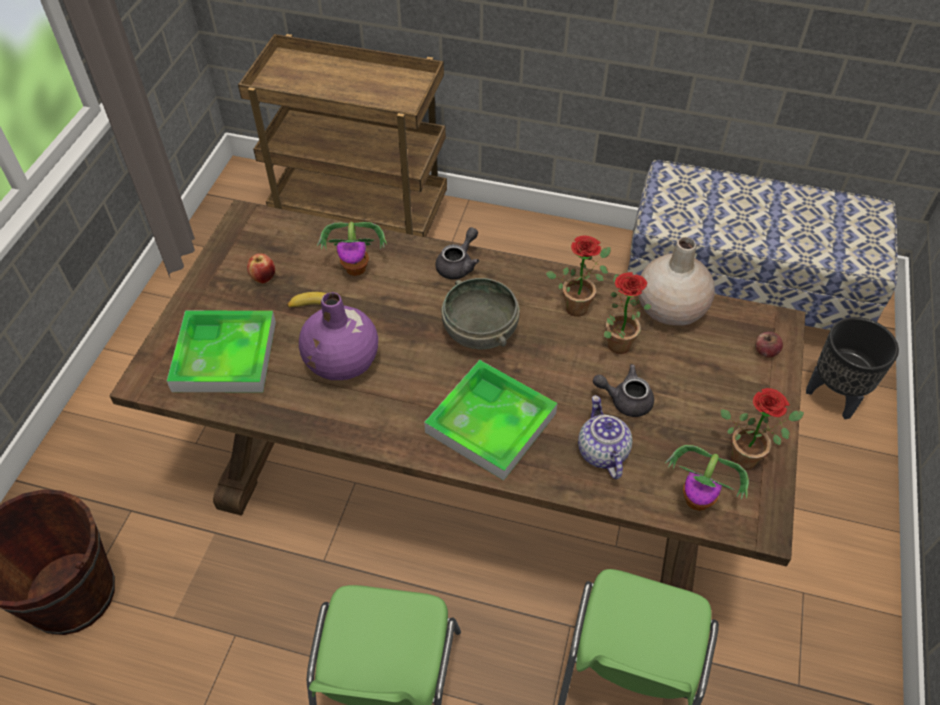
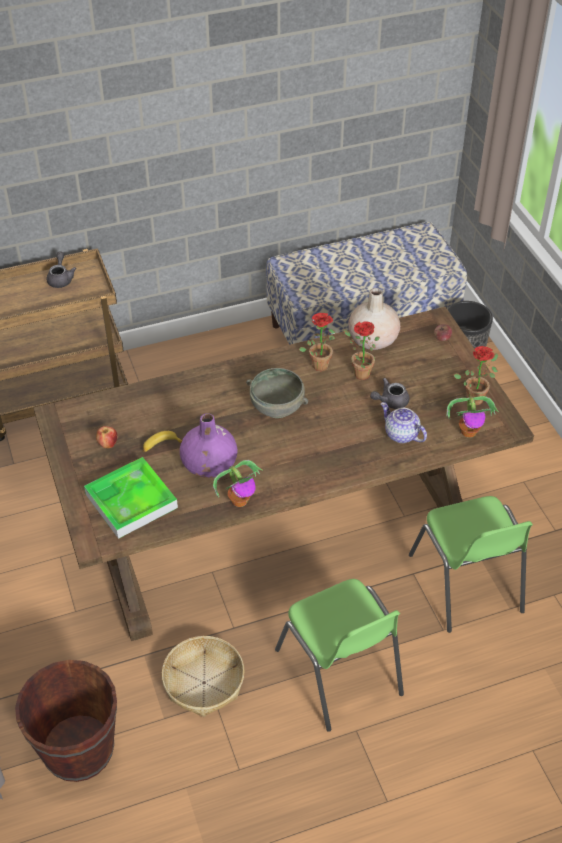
camera: 35 degrees left, 5 degrees down
(242, 604) = (203, 682): none -> basket
(356, 268) = (164, 408): potted plant -> potted plant (240, 500)
(458, 265) = (227, 375): grey teapot -> grey teapot (61, 278)
(491, 423) = (328, 452): tray -> none

